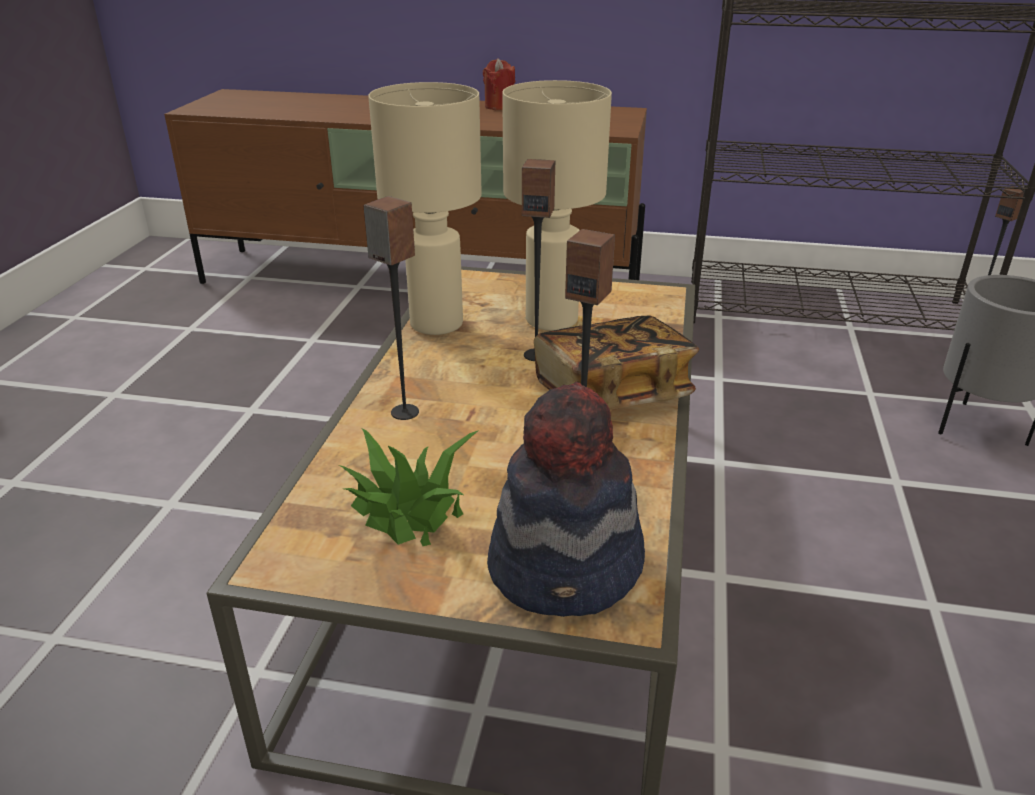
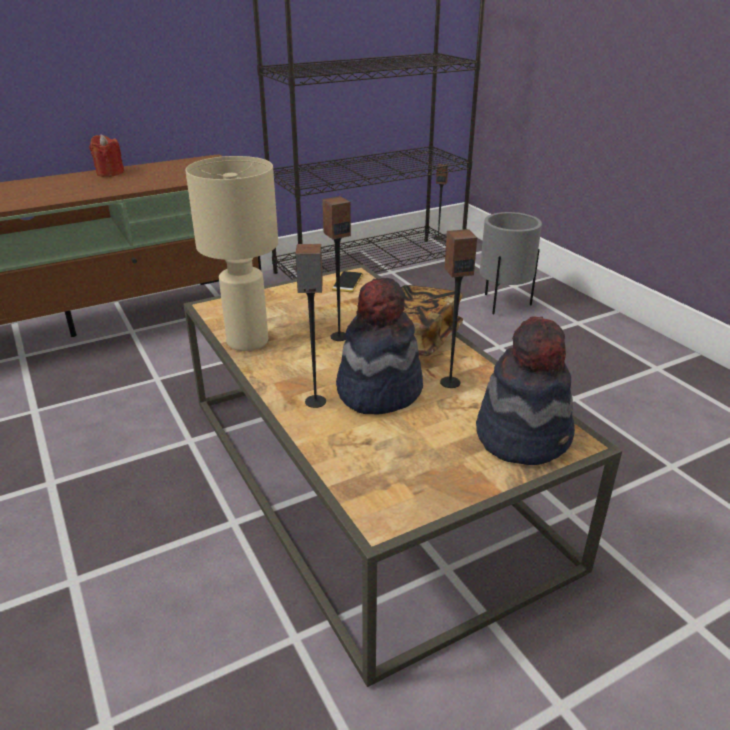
camera: 40 degrees left, 0 degrees up
(408, 510) = (406, 452): potted plant -> none
(485, 430) = (378, 390): none -> hat
(550, 320) = (316, 313): beige table lamp -> none
(641, 299) = (347, 282): none -> phone

